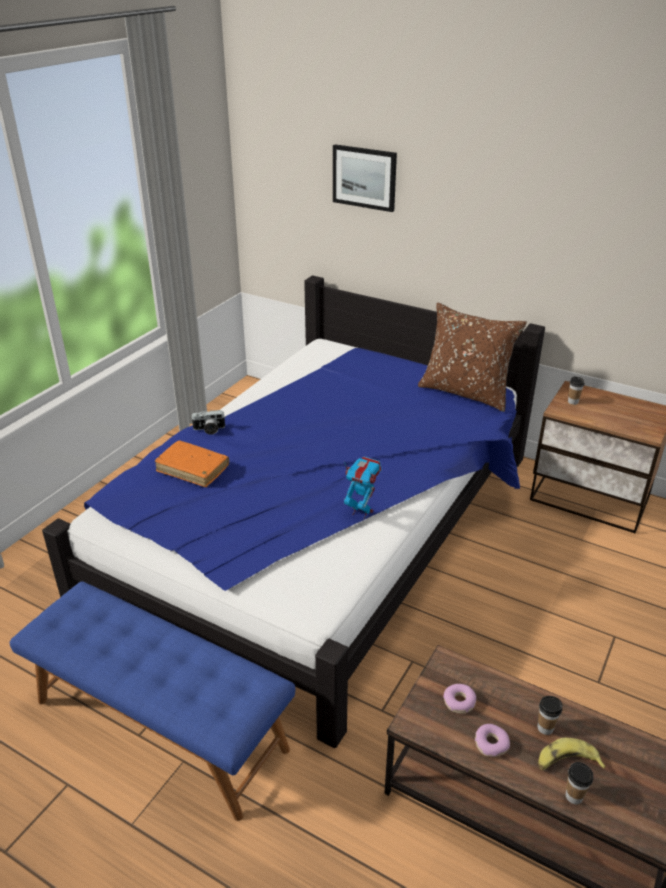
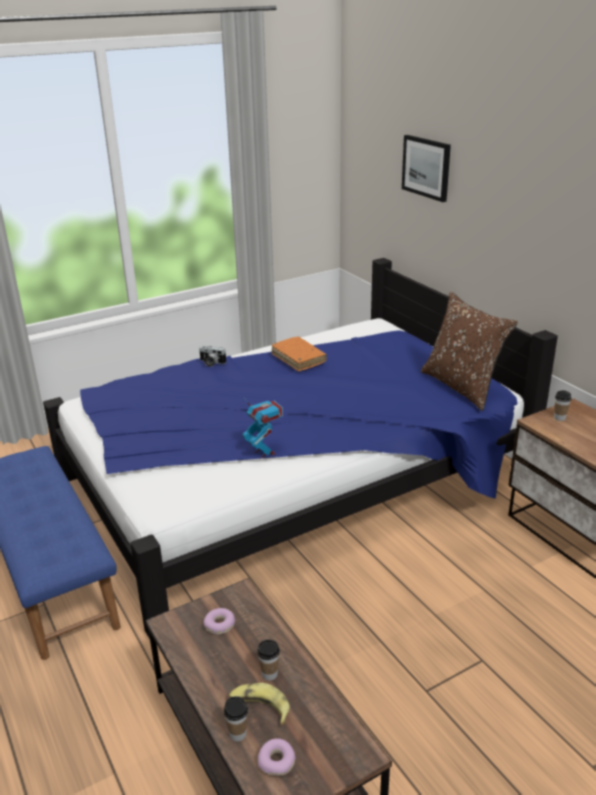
camera: 30 degrees right, 5 degrees down
(193, 469) = (170, 386): orange book -> orange book (298, 359)
(491, 744) = (212, 665): donut -> donut (277, 761)

